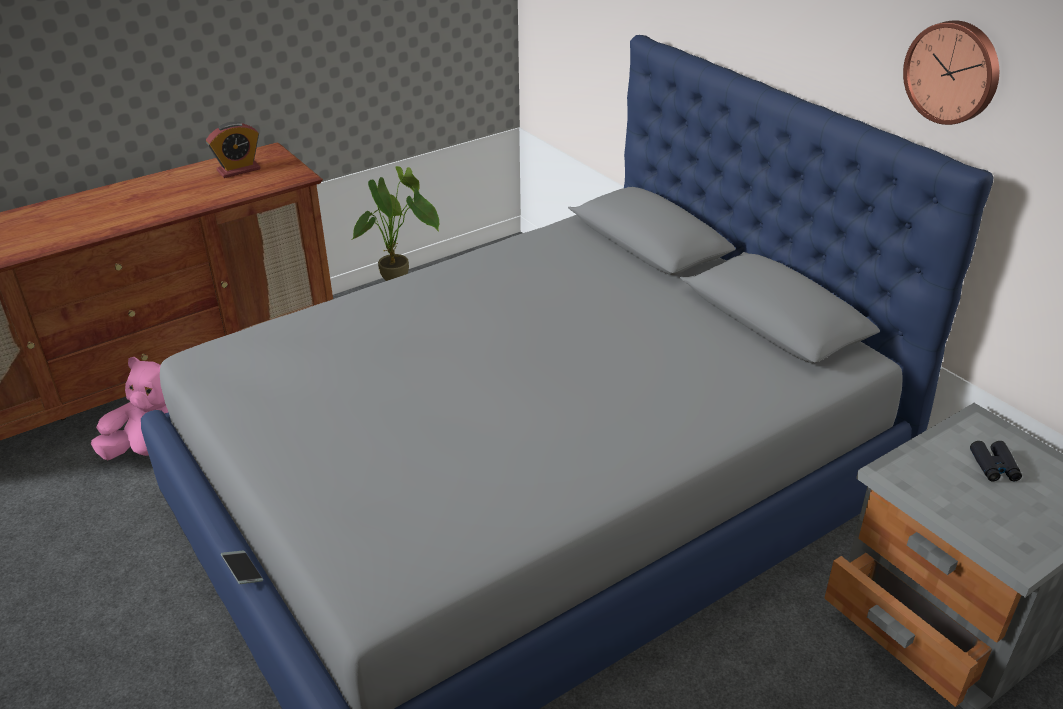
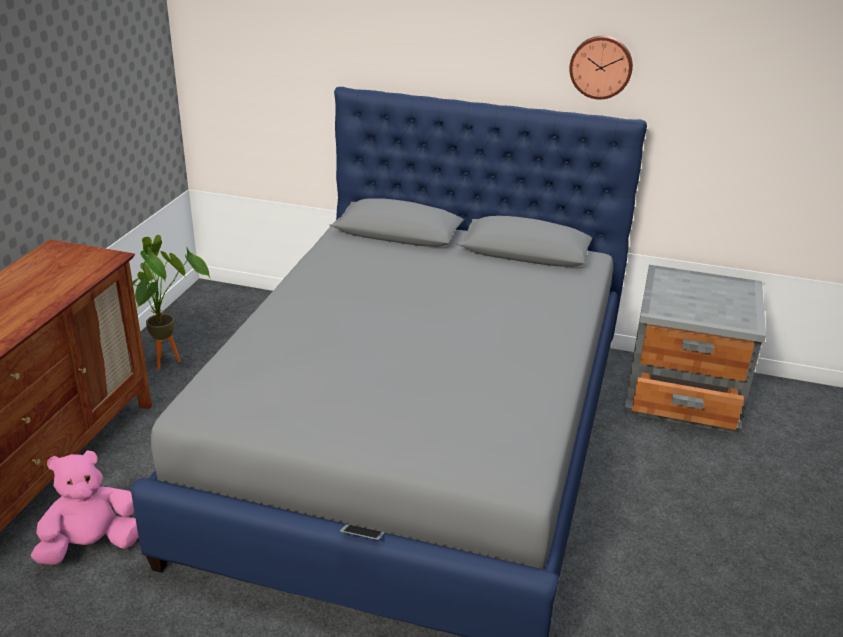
camera: 40 degrees left, 5 degrees down
(238, 170) = (50, 267): alarm clock -> none
(994, 467) = (692, 290): black binoculars -> none

